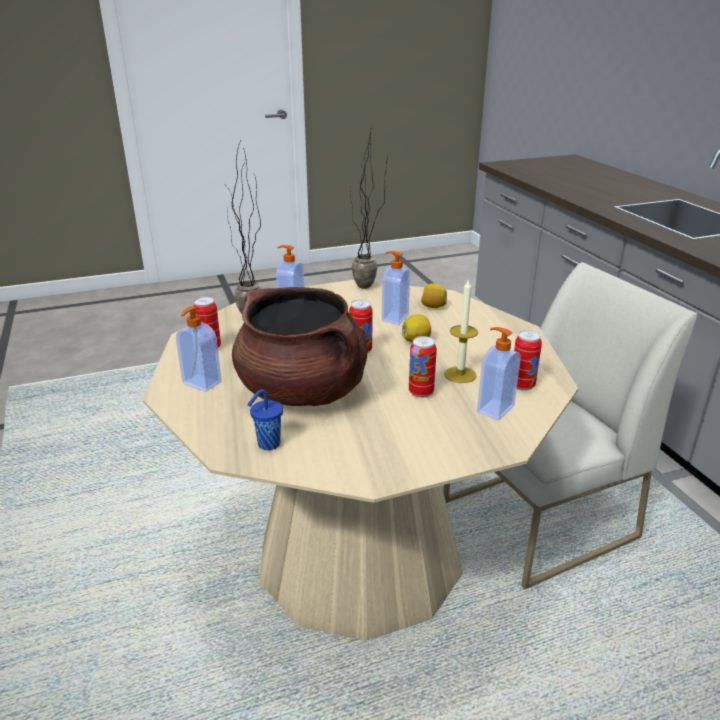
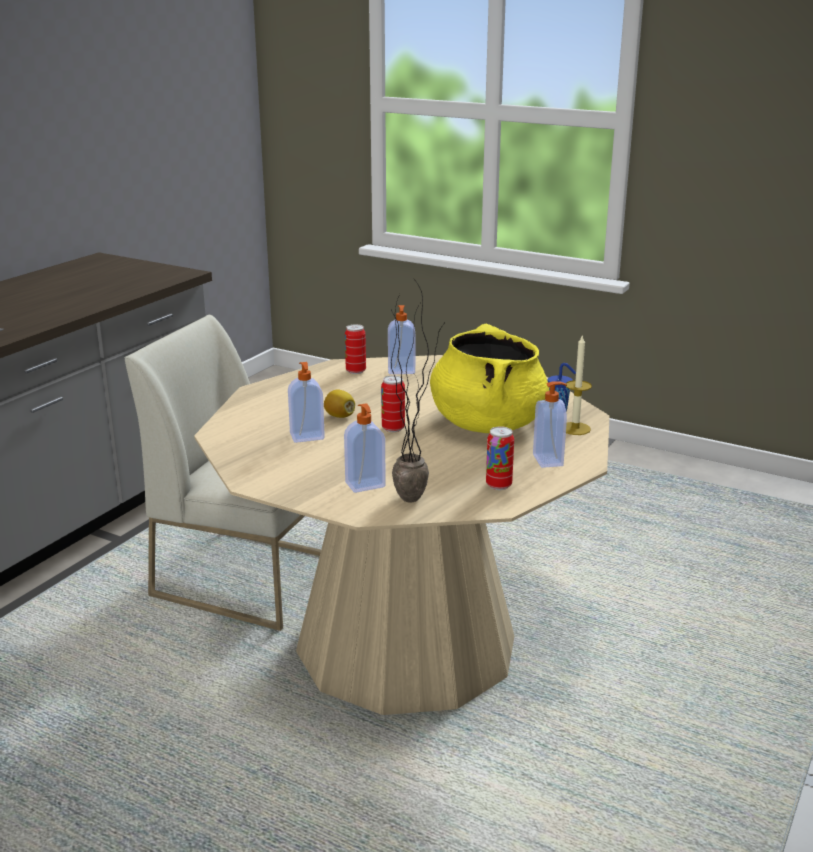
camera: 130 degrees left, 5 degrees down
(303, 391) = (487, 424): brown cooking pot -> yellow cooking pot
(367, 289) = (252, 471): potted plant -> none
(421, 392) = (418, 393): can -> none
(433, 307) = (255, 430): lemon -> none
(460, 375) = (372, 389): candle -> candle (575, 428)

